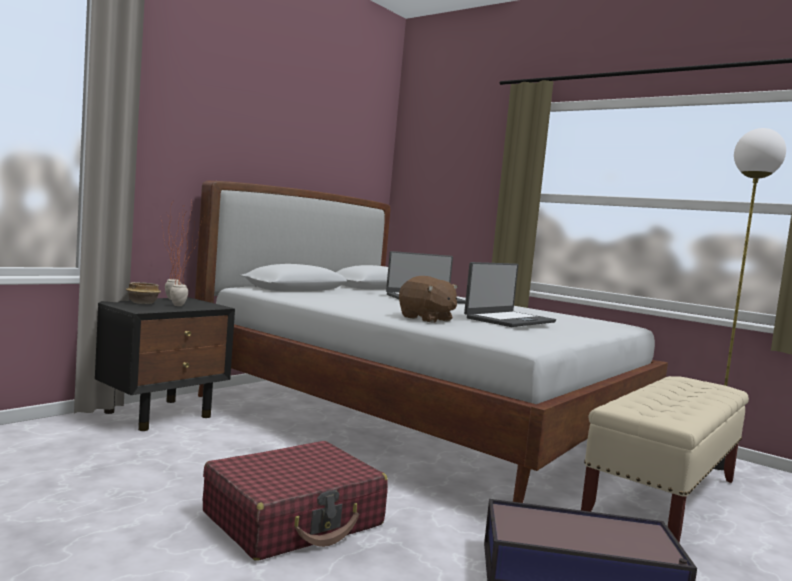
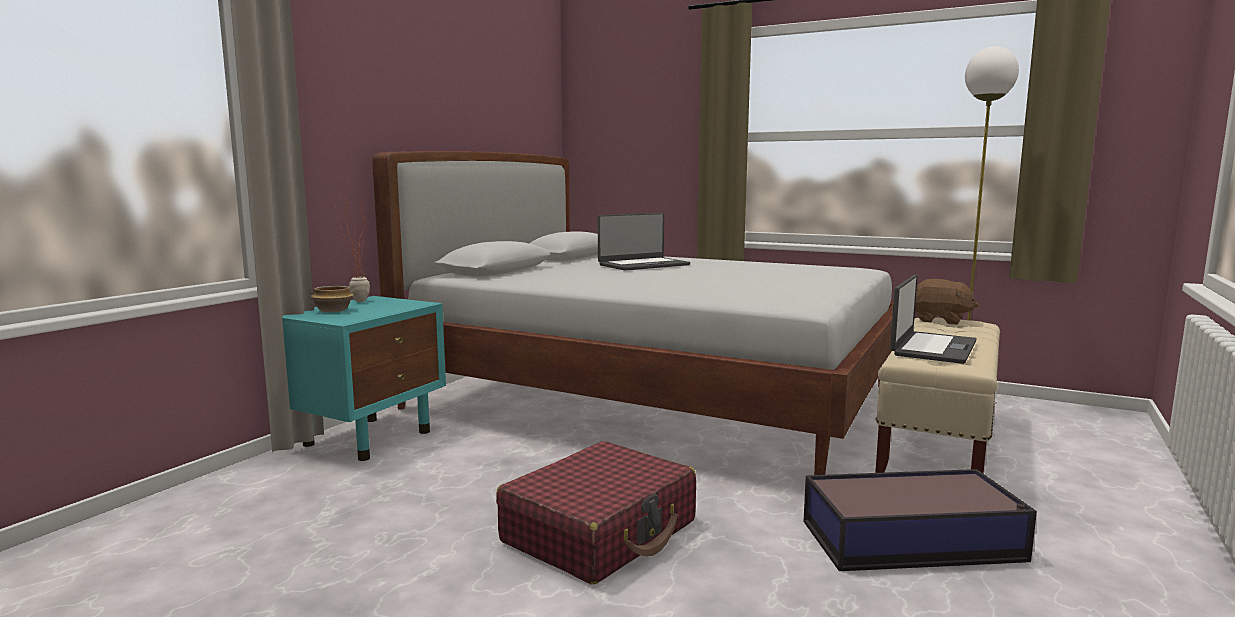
camera: 10 degrees left, 5 degrees up
(159, 414) = (369, 437): black nightstand -> turquoise nightstand
(183, 306) = (384, 308): potted plant -> none
(426, 319) = (679, 290): brown plush toy -> brown plush toy (940, 320)
(509, 320) = (762, 280): laptop -> laptop (932, 348)

